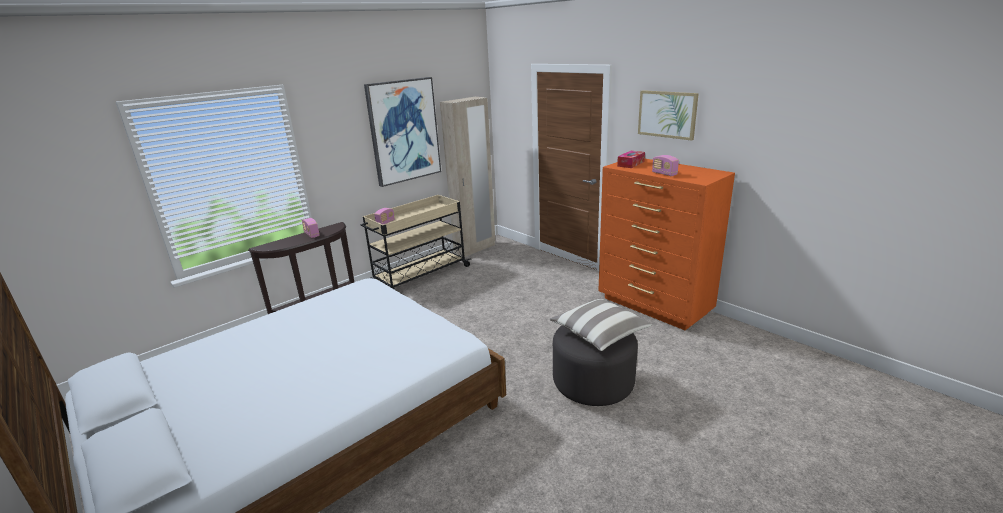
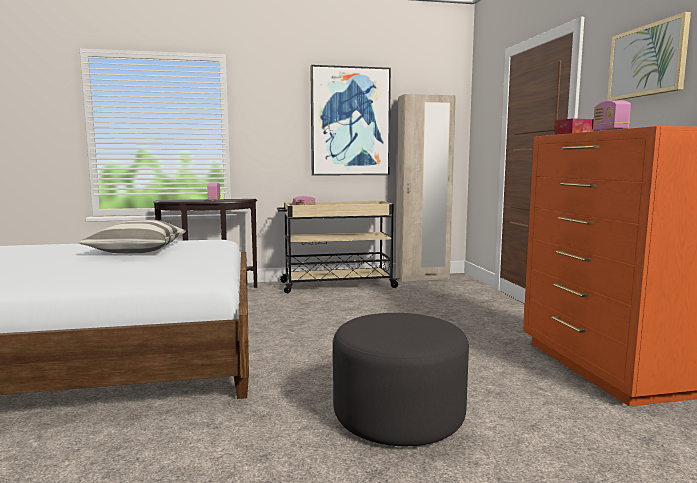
camera: 30 degrees right, 15 degrees down
(599, 333) = (408, 327): pillow -> pillow (137, 251)

